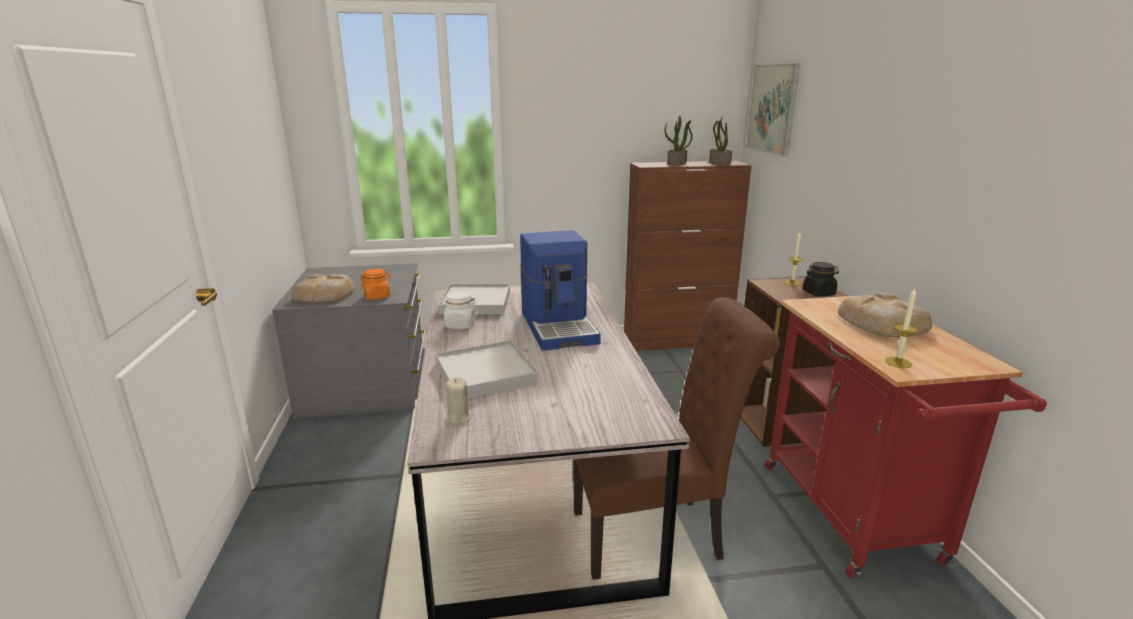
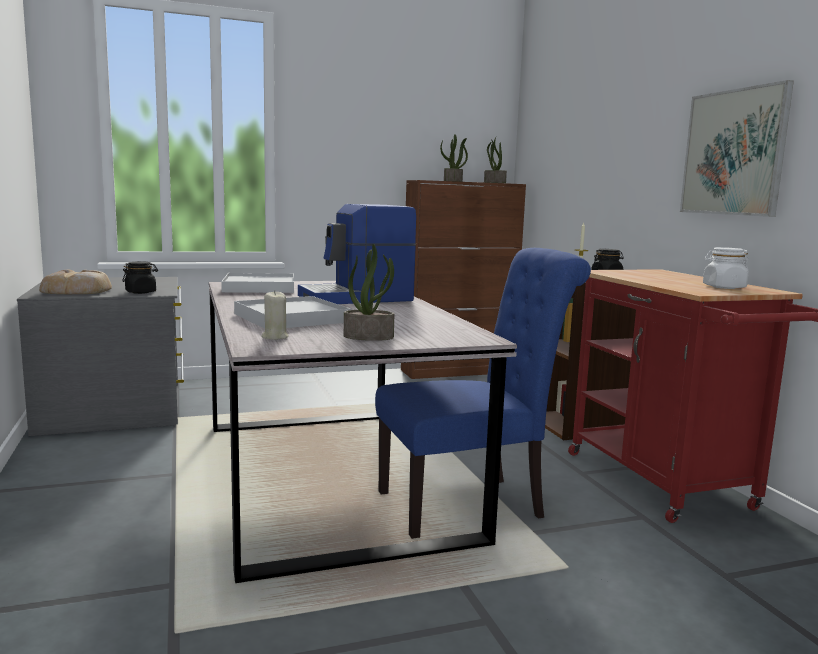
camera: 10 degrees left, 10 degrees down
(377, 296) = (141, 292): orange jar -> black jar
(460, 325) = (249, 297): white jar -> white jar (723, 287)
(546, 418) = (369, 337): none -> potted plant
(559, 327) = (357, 298): coffee machine -> coffee machine turned 90 degrees clockwise
(655, 534) = (470, 504): brown chair -> blue chair
(773, 109) = (544, 127): picture -> picture (733, 153)
(882, 323) = (674, 278): bread -> none
(898, 362) = (696, 290): candle -> none

